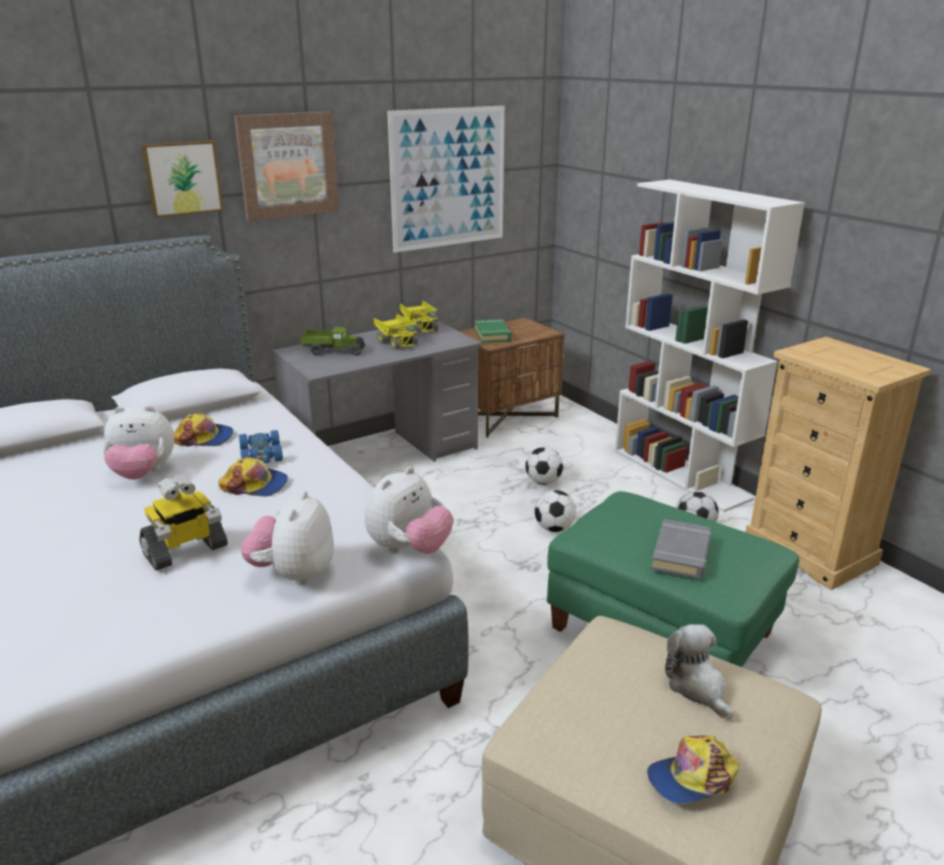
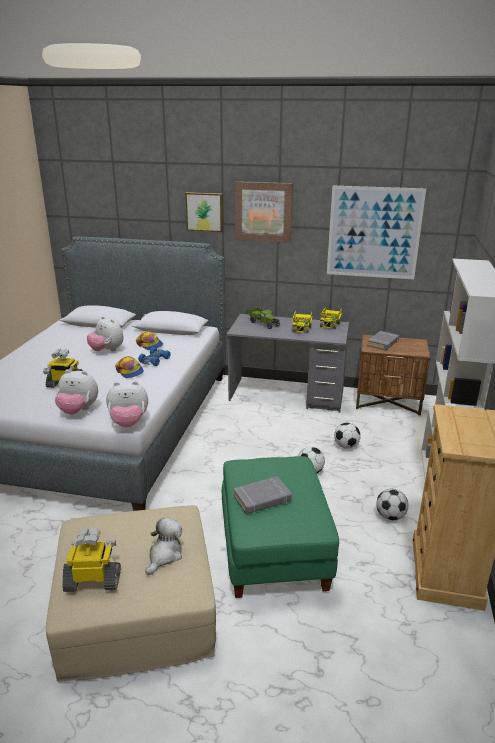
camera: 45 degrees right, 0 degrees up
(294, 574) = (78, 410): plush toy -> plush toy turned 135 degrees counterclockwise
(492, 334) = (383, 343): green book -> grey book
(692, 777) = (94, 580): cap -> toy robot

